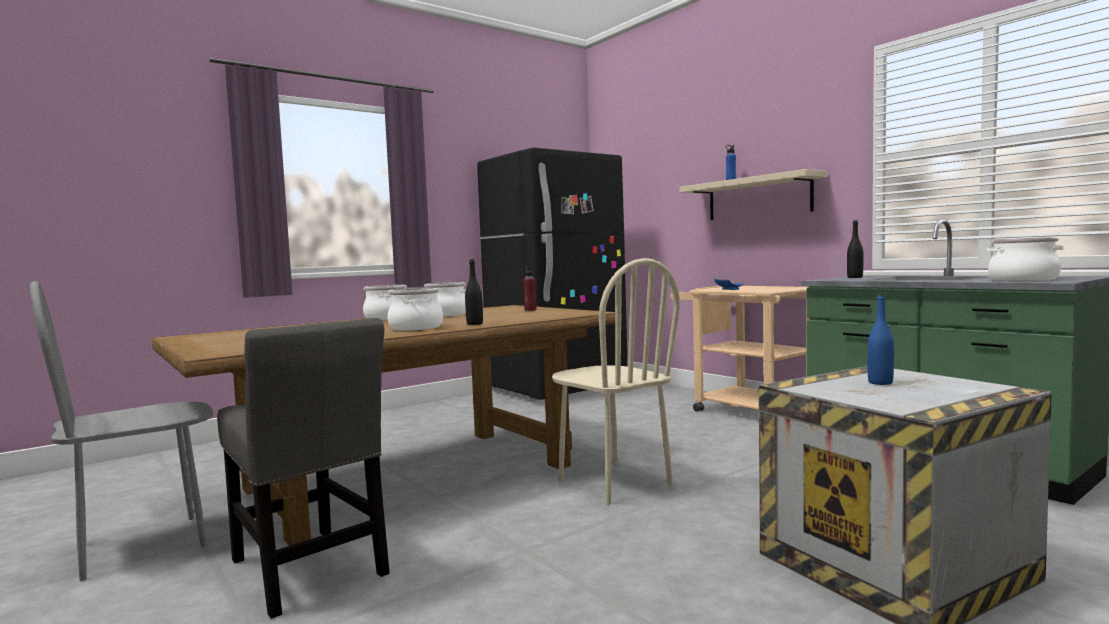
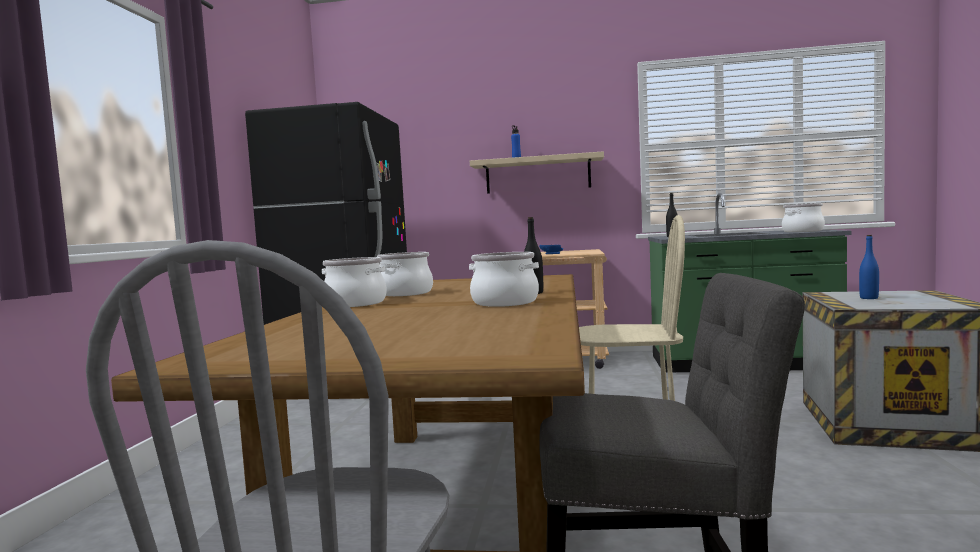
camera: 45 degrees left, 0 degrees up
(530, 310) = (465, 281): red bottle -> none

